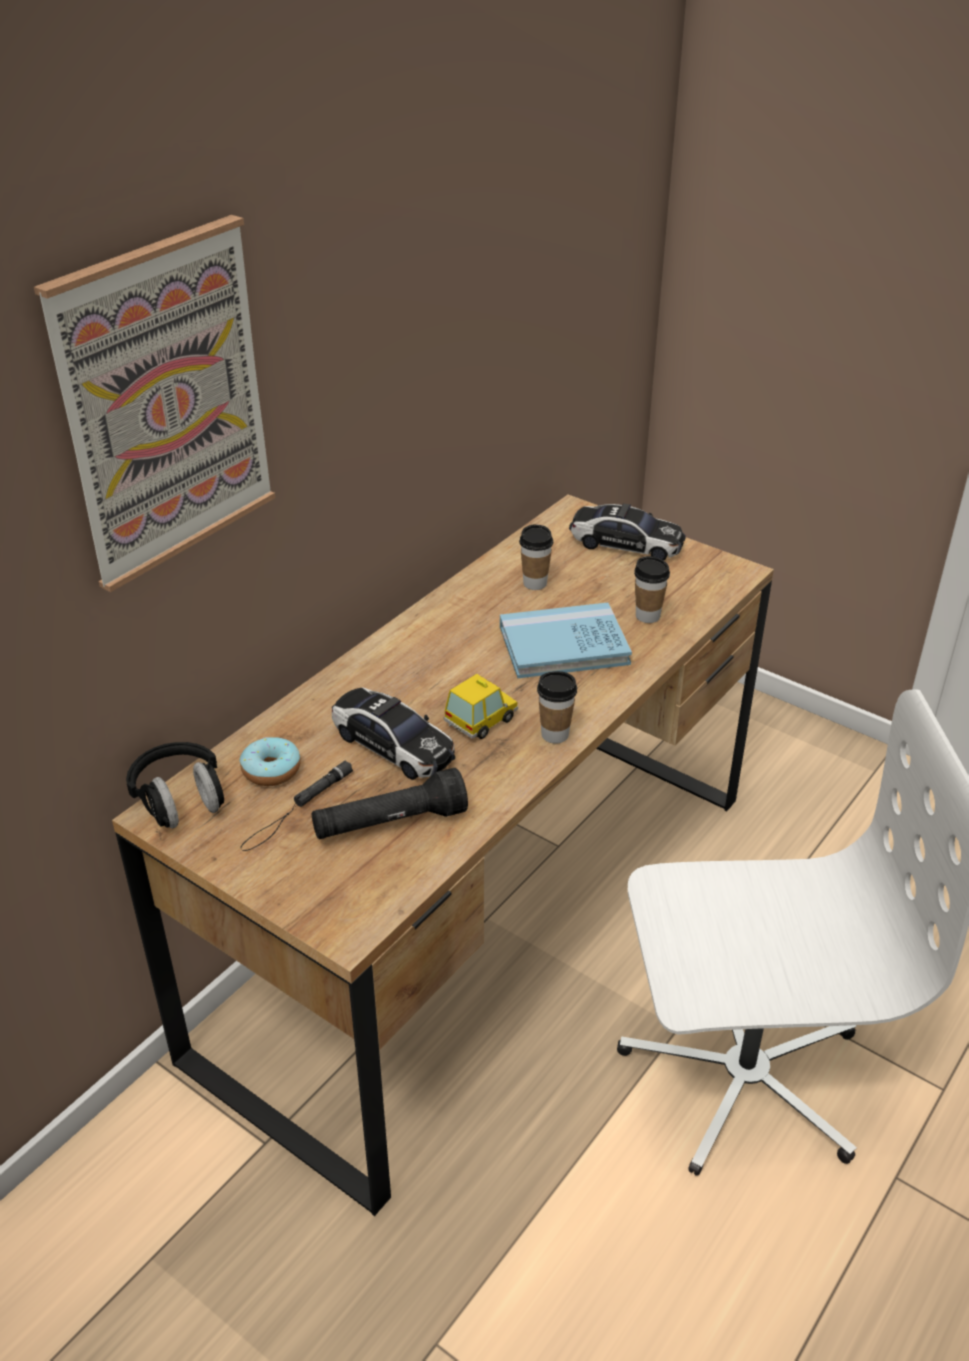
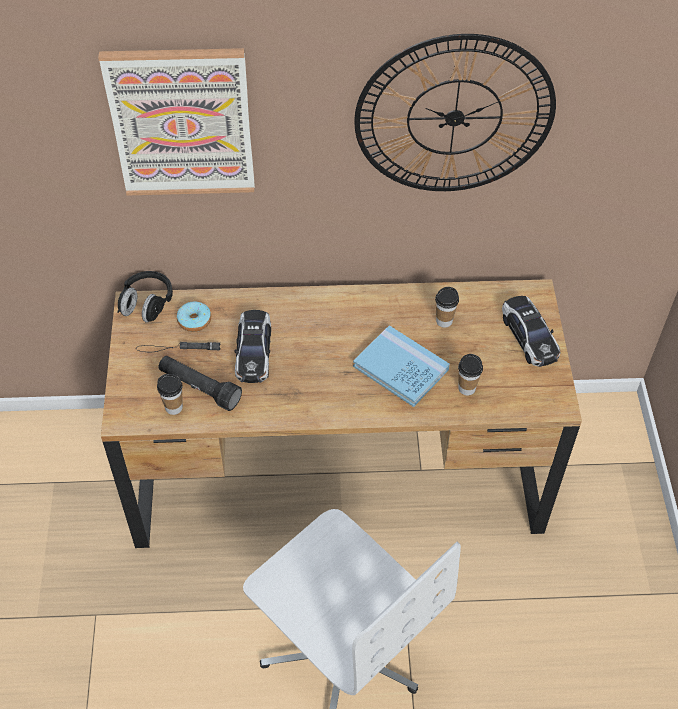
camera: 50 degrees right, 15 degrees up
(459, 266) = (454, 117): none -> wall clock
(481, 720) = (305, 373): toy car -> none
(555, 734) = (323, 410): cup -> cup (174, 407)

